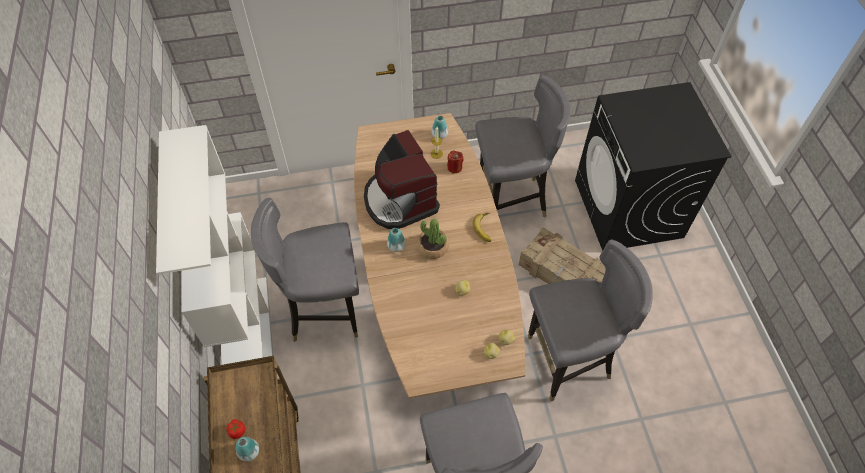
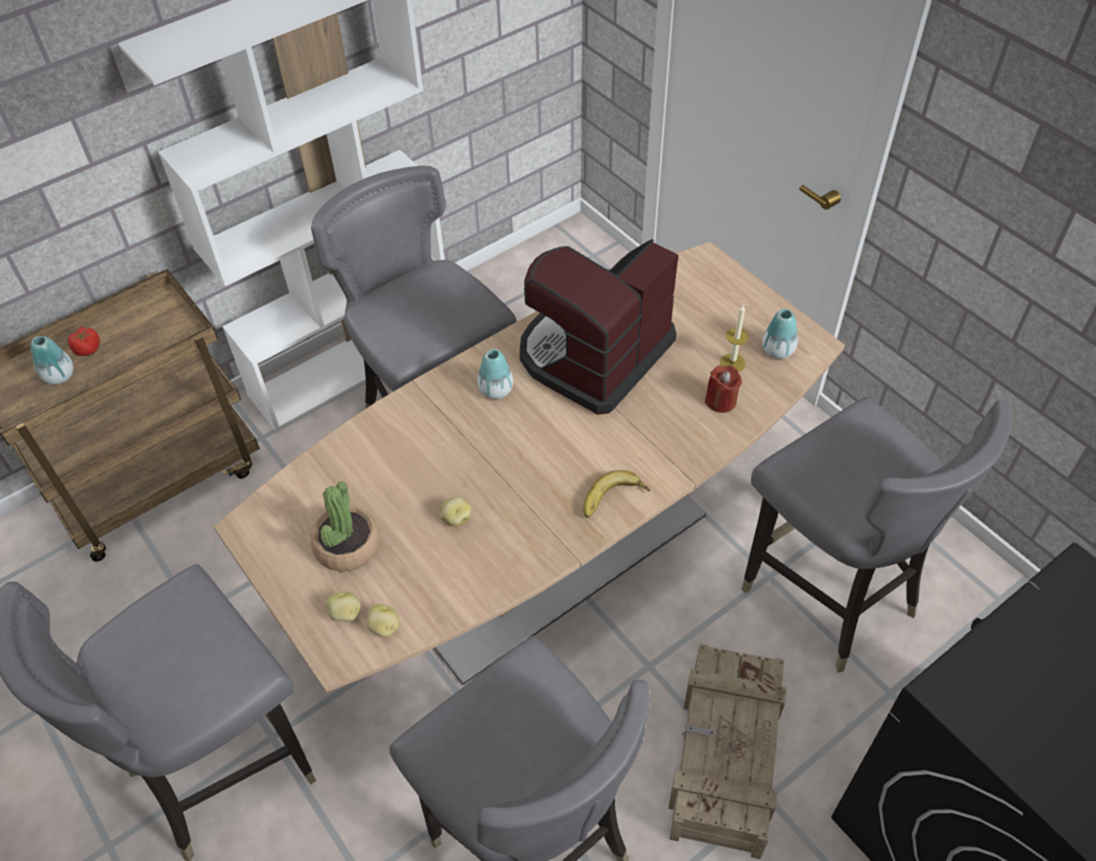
camera: 65 degrees right, 5 degrees down
(432, 247) = (524, 440): potted plant -> potted plant (347, 546)

